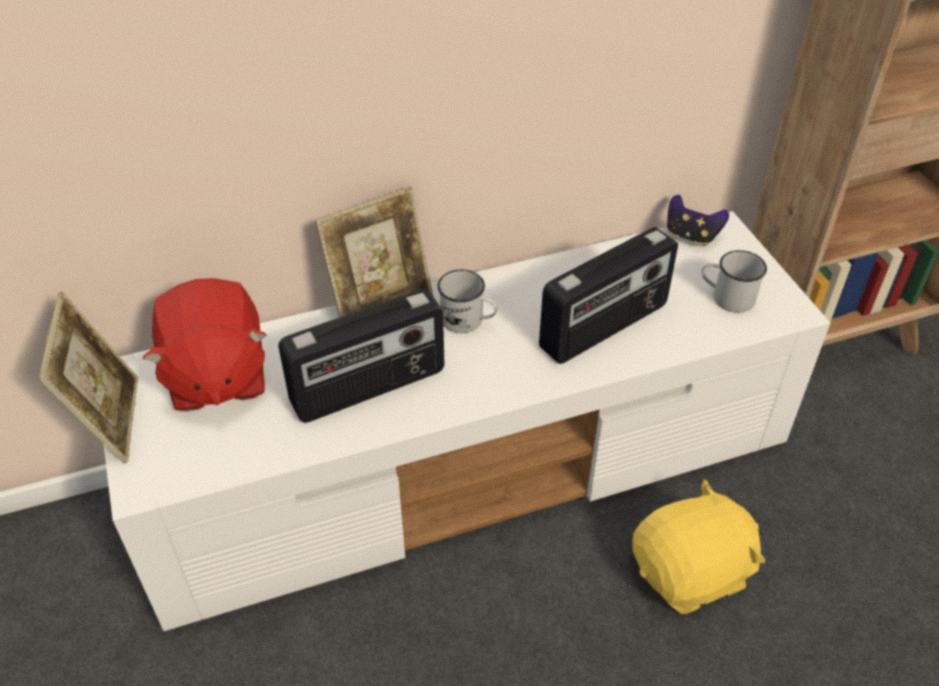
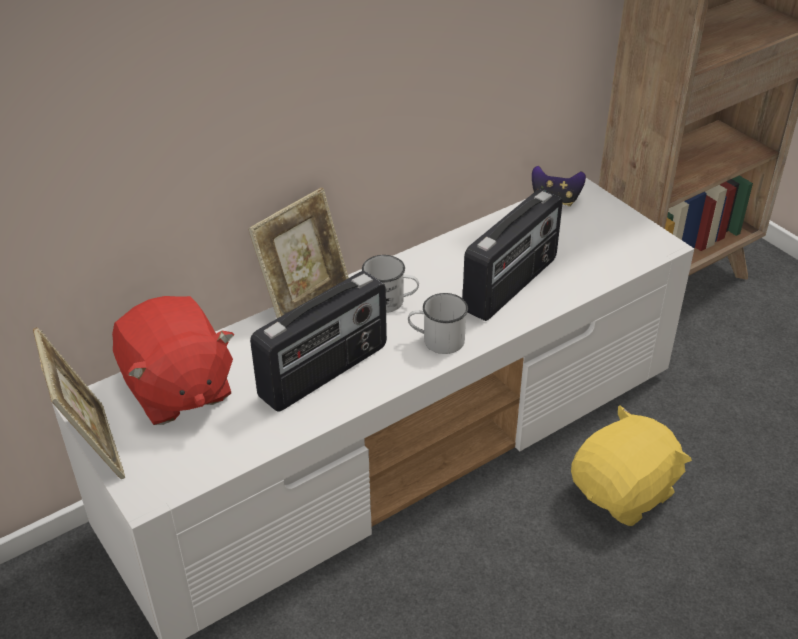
camera: 15 degrees left, 5 degrees down
(726, 297) = (603, 243): white mug -> white mug (437, 340)

